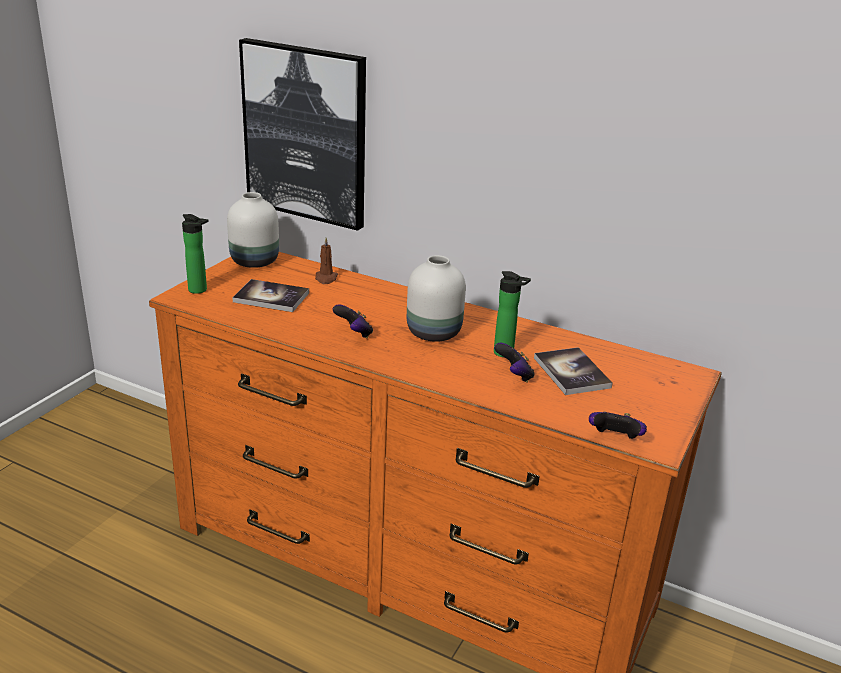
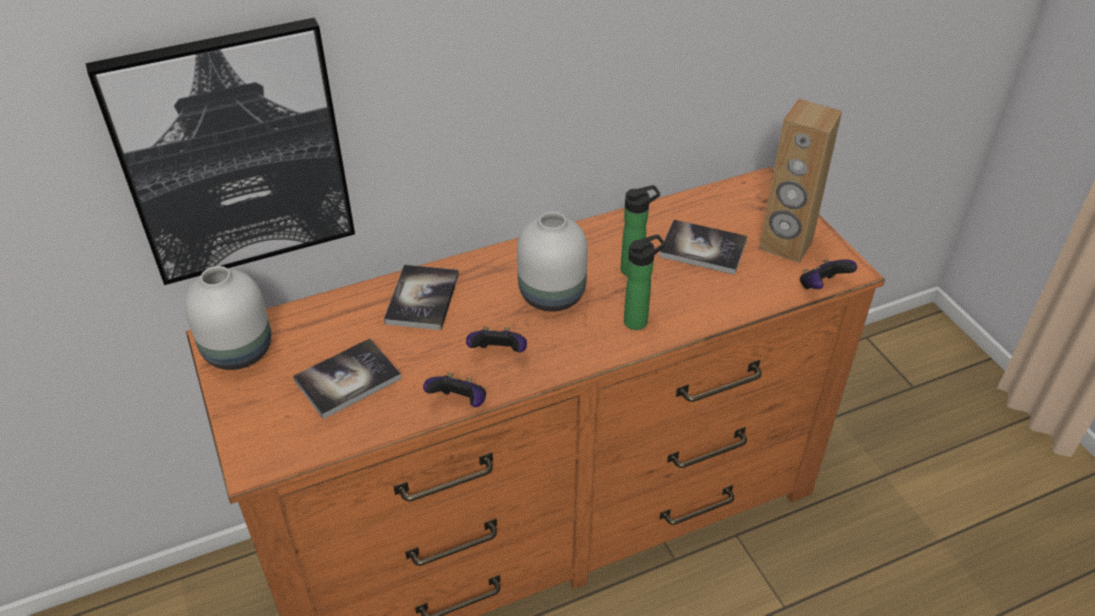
camera: 50 degrees left, 15 degrees up
(200, 290) = (260, 436): bottle -> bottle (639, 320)
(326, 278) = (351, 312): brown candle -> none
(367, 294) = (422, 299): none -> book
(514, 376) = (678, 287): game controller -> game controller (459, 403)
(636, 407) = (785, 245): none -> brown speaker

